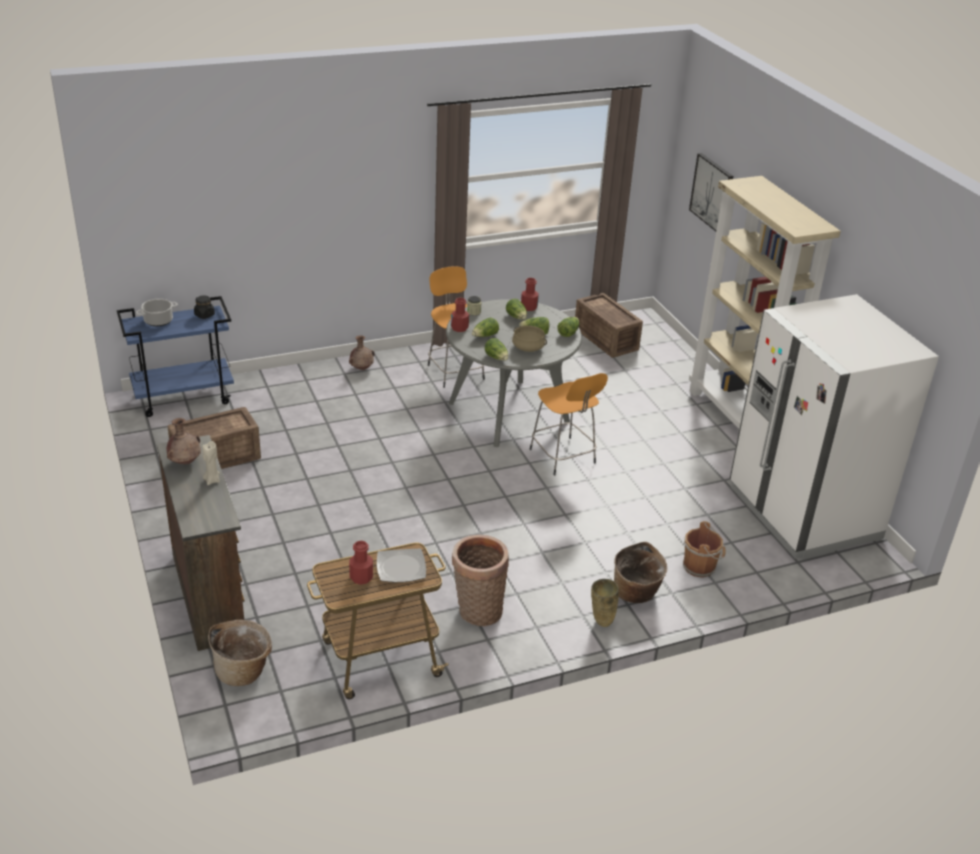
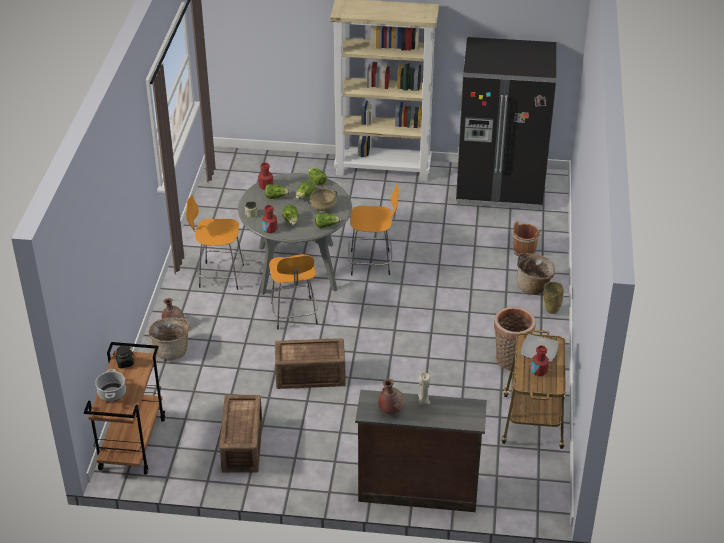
camera: 60 degrees left, 5 degrees up
(184, 397) = (132, 443): blue cart -> brown cart
(243, 671) = (509, 493): basket -> basket (171, 350)
(433, 432) = (294, 315): none -> orange stool
(605, 339) = (238, 185): crate -> crate (311, 376)
(712, 193) = (270, 31): picture -> none
(803, 513) = (500, 187): white fridge -> black fridge

